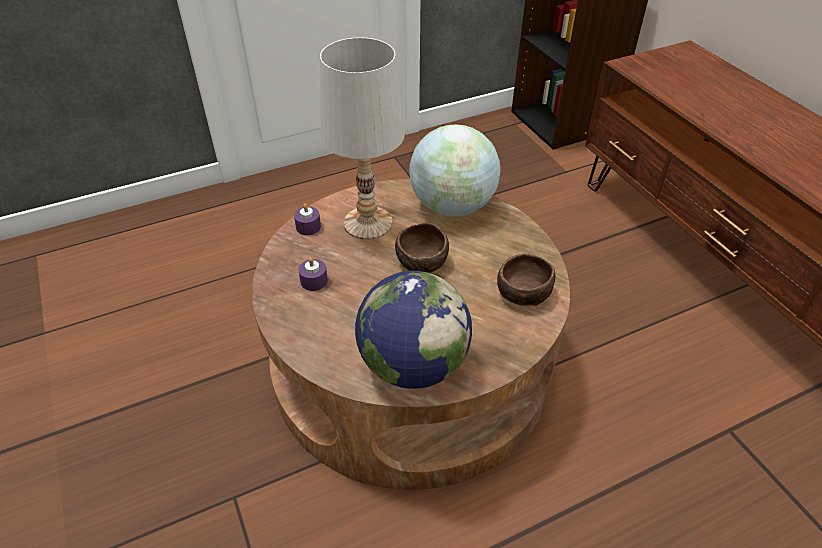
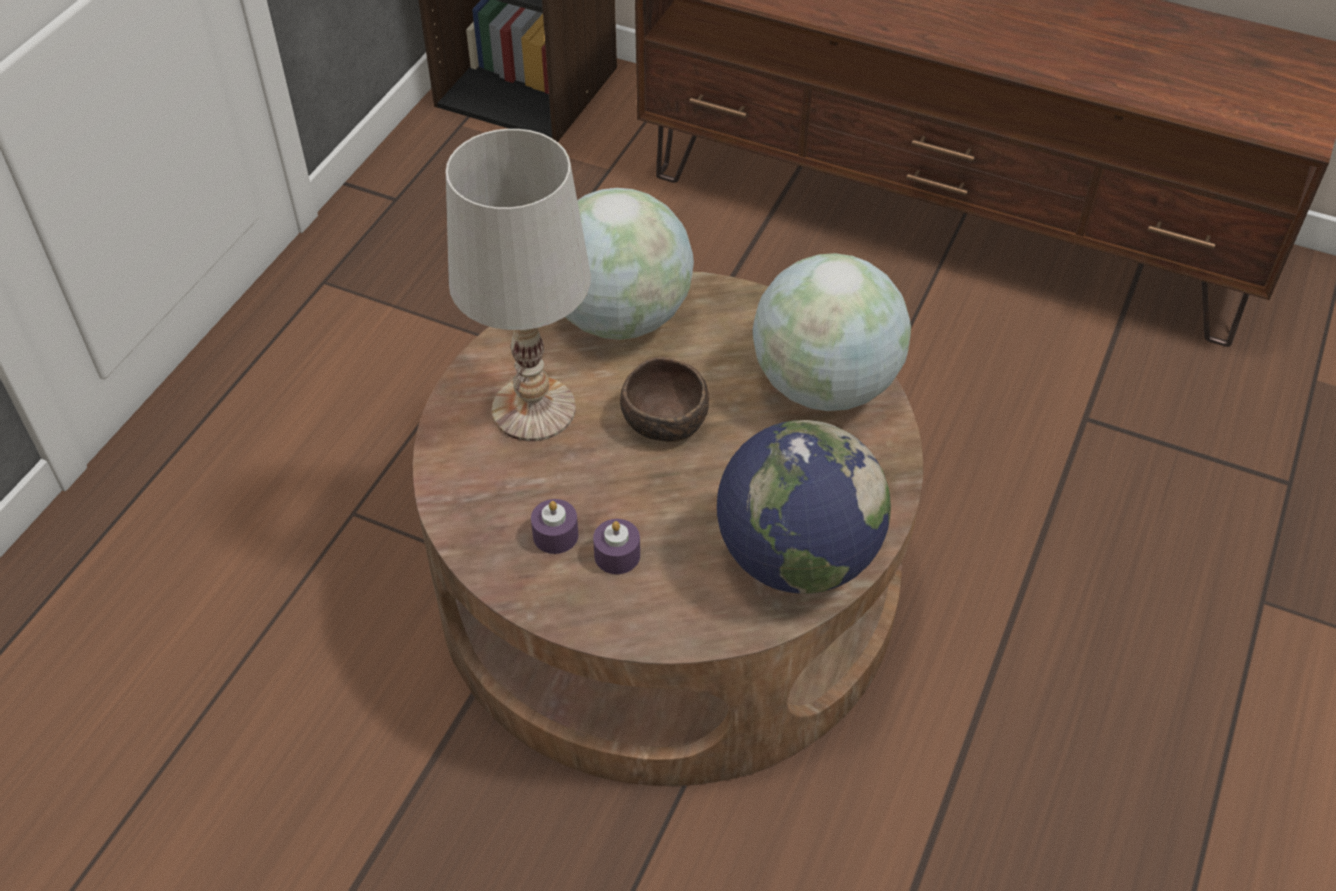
camera: 40 degrees left, 5 degrees up
(308, 227) = (455, 465): purple candle -> purple candle (617, 555)
(522, 293) = (825, 386): brown bowl -> globe

